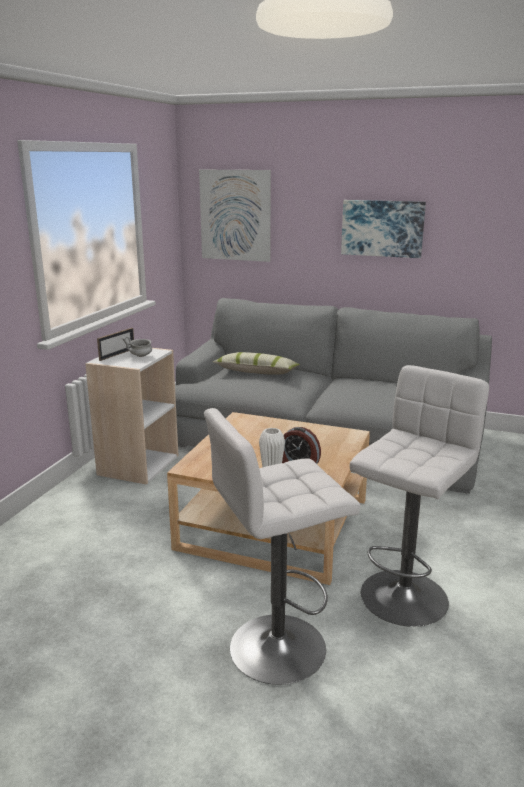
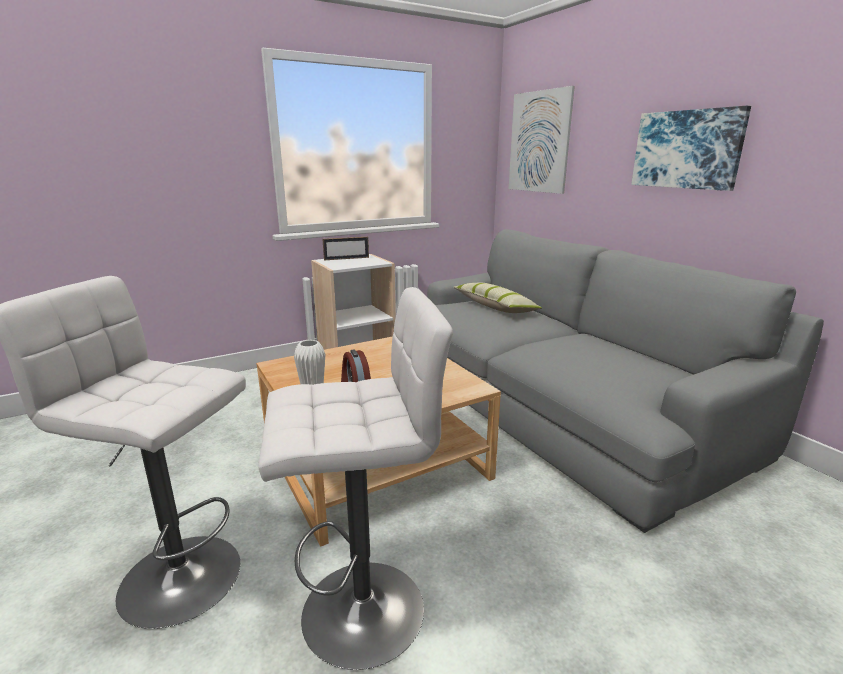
camera: 40 degrees right, 0 degrees up
(140, 356) = (358, 262): grey bowl -> none

